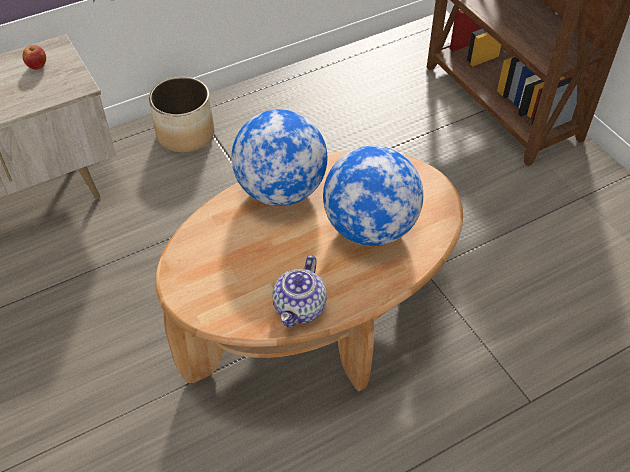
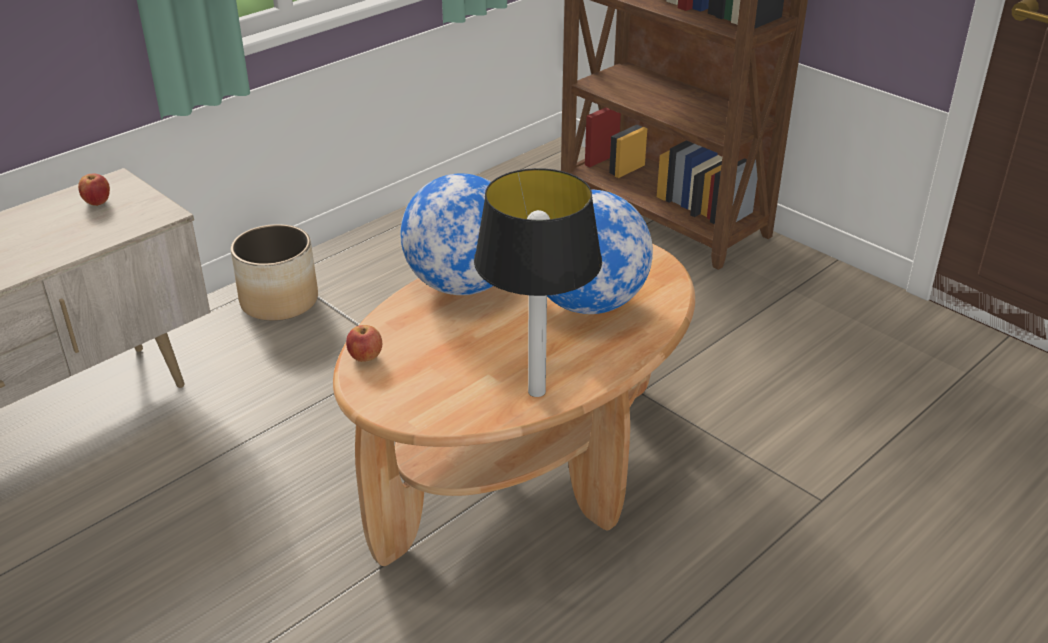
camera: 15 degrees left, 15 degrees down
(186, 247) = (365, 357): none -> apple
(300, 307) = (537, 390): teapot -> table lamp

